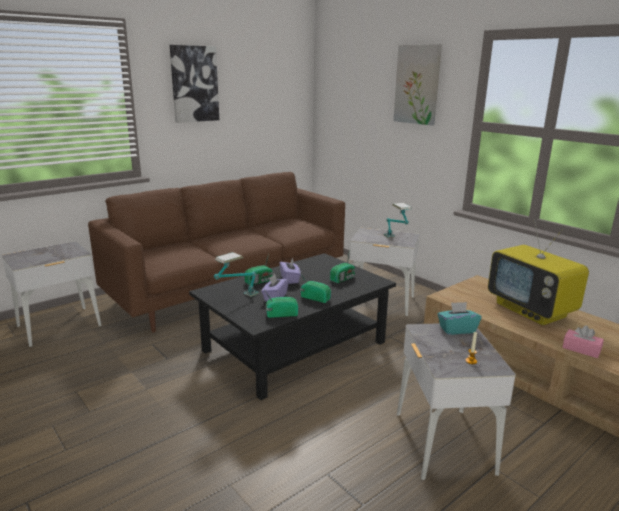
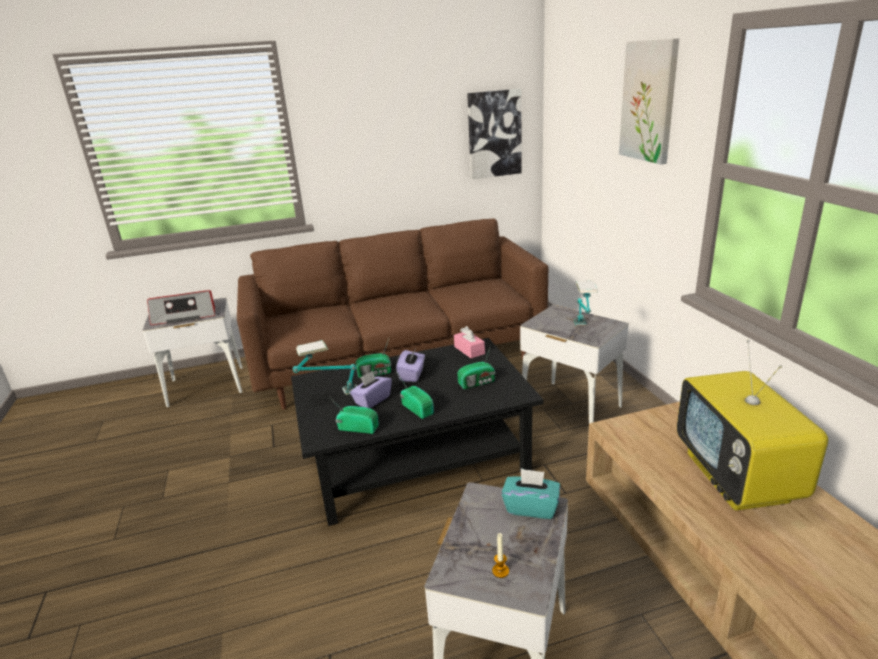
camera: 25 degrees right, 5 degrees up
(48, 256) = (185, 315): none -> radio
(194, 84) = (368, 111): picture -> picture (494, 134)
(581, 349) = (769, 573): pink tissue box -> pink tissue box (469, 350)

